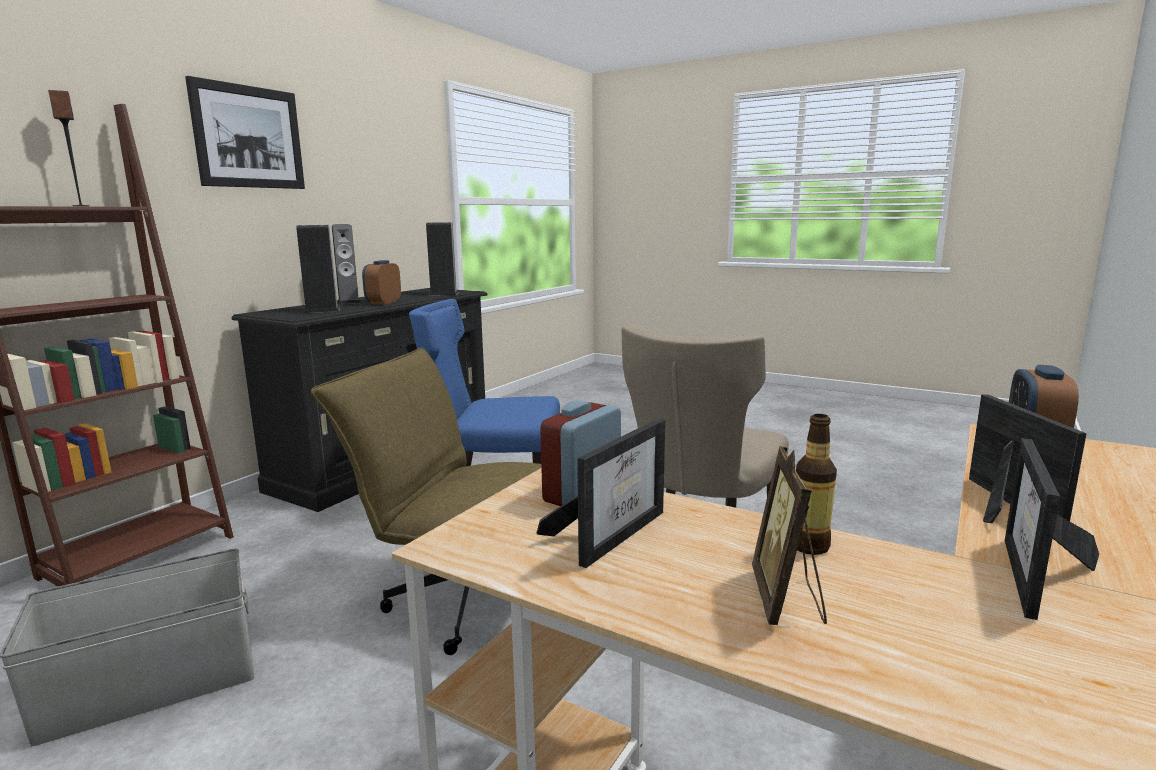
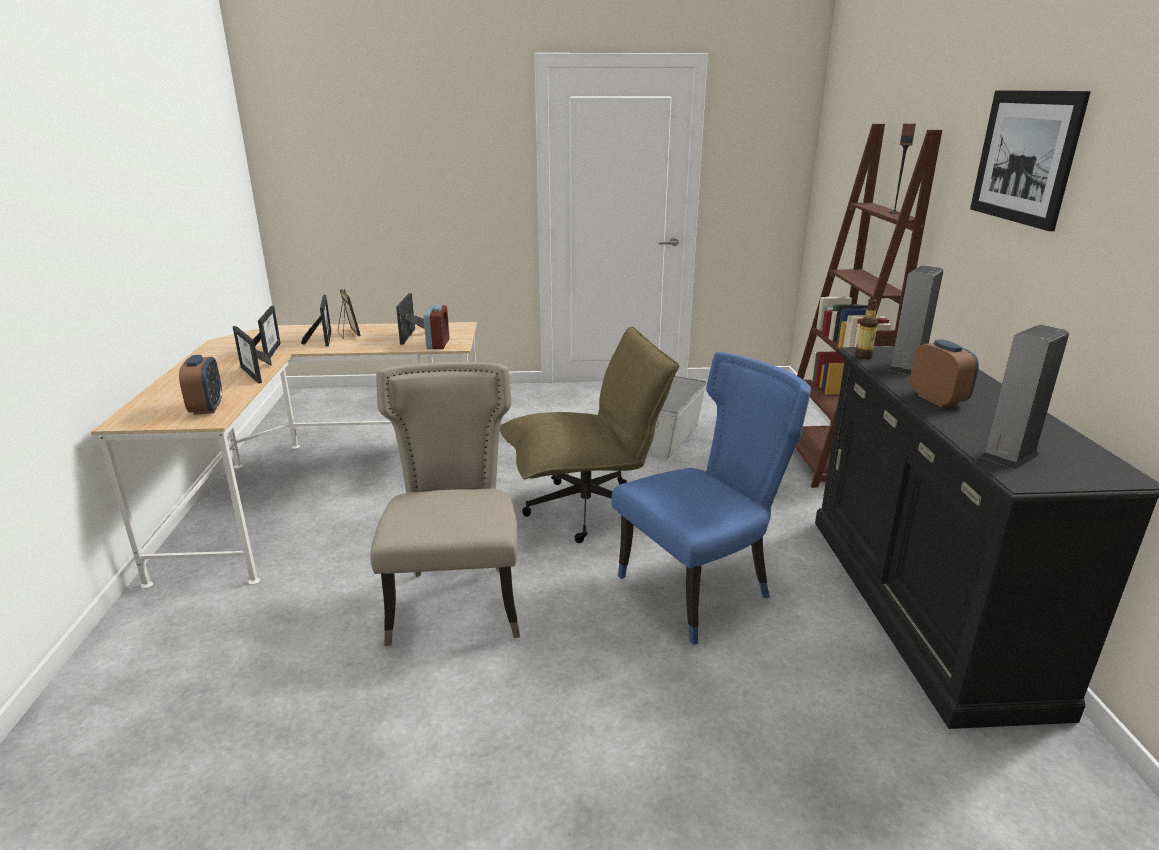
camera: 145 degrees right, 10 degrees up
(348, 301) = (984, 393): speaker -> none
(809, 546) = (342, 346): bottle -> bottle (863, 356)
(875, 603) = (323, 338): none -> picture frame

